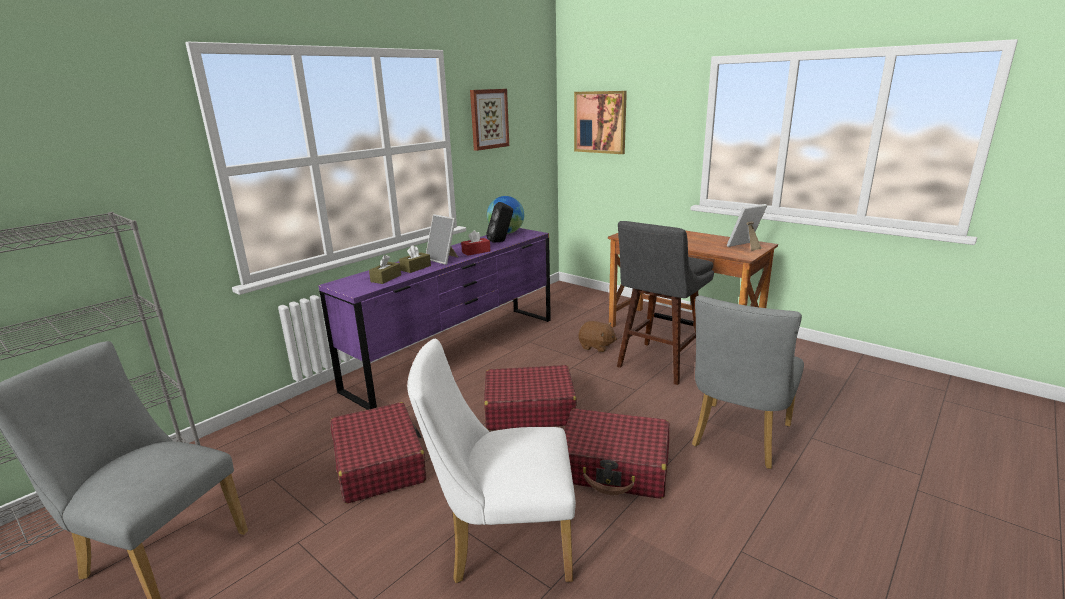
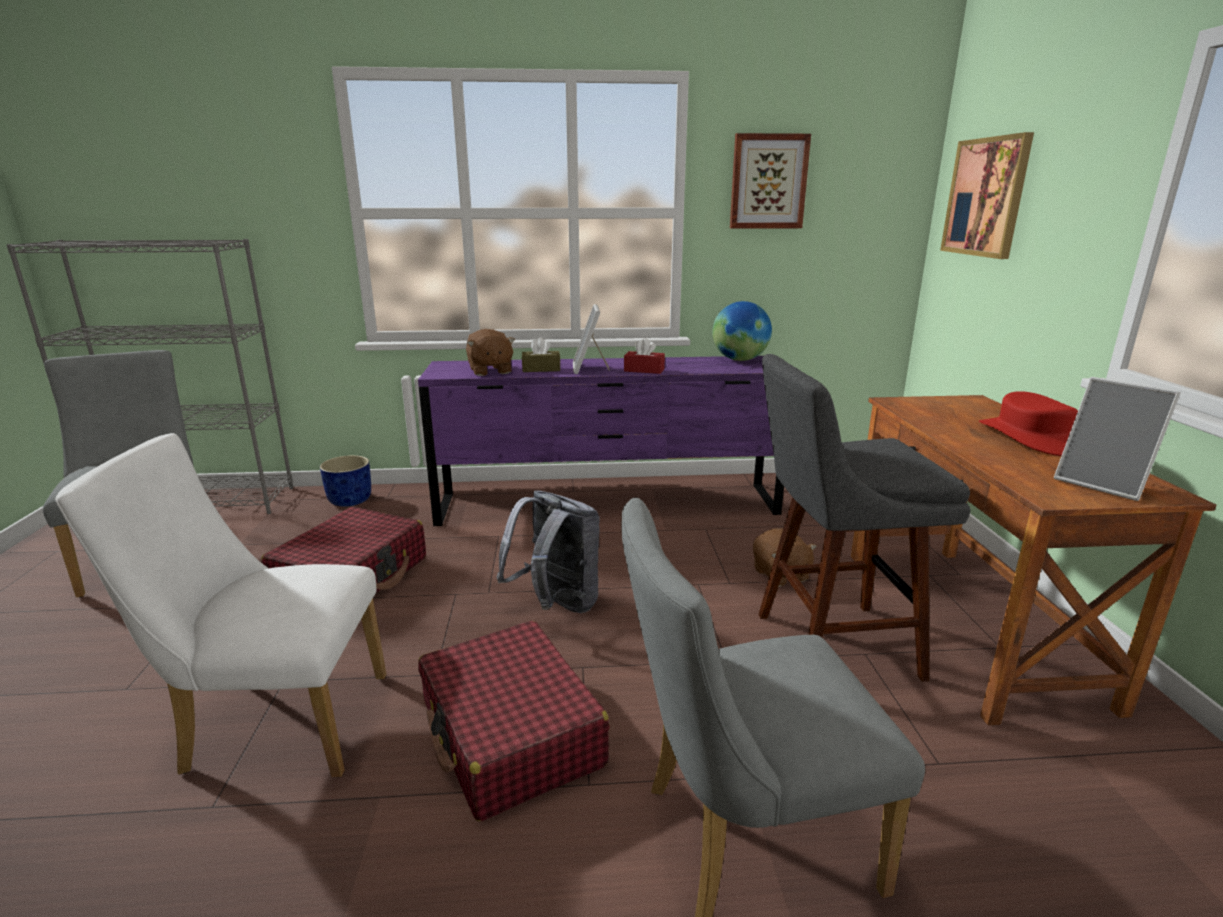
camera: 45 degrees right, 0 degrees up
(264, 429) = (351, 500): none -> blue planter
(386, 278) = (490, 371): brown tissue box -> brown plush toy
(501, 241) = (705, 367): black speaker -> none
(502, 543) = (274, 723): white chair -> white chair turned 45 degrees counterclockwise
(529, 409) = (556, 605): red suitcase -> grey backpack
(694, 236) = (1031, 437): none -> red hat
(745, 247) = (1103, 484): picture frame -> picture frame turned 150 degrees counterclockwise

